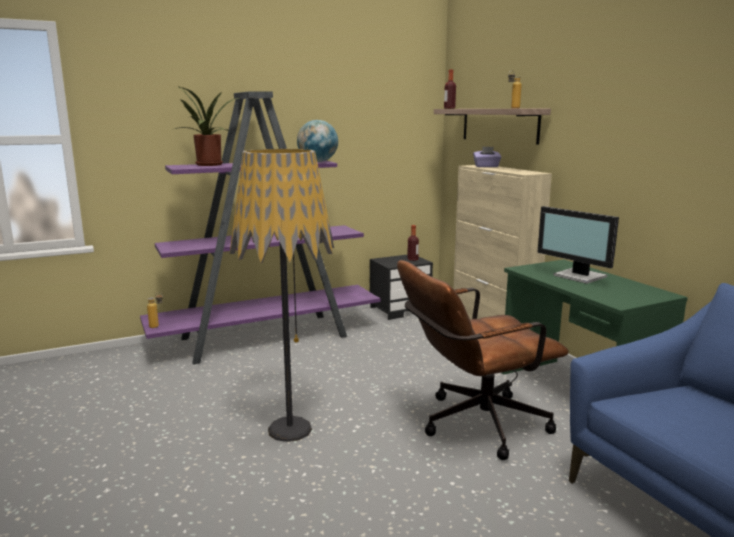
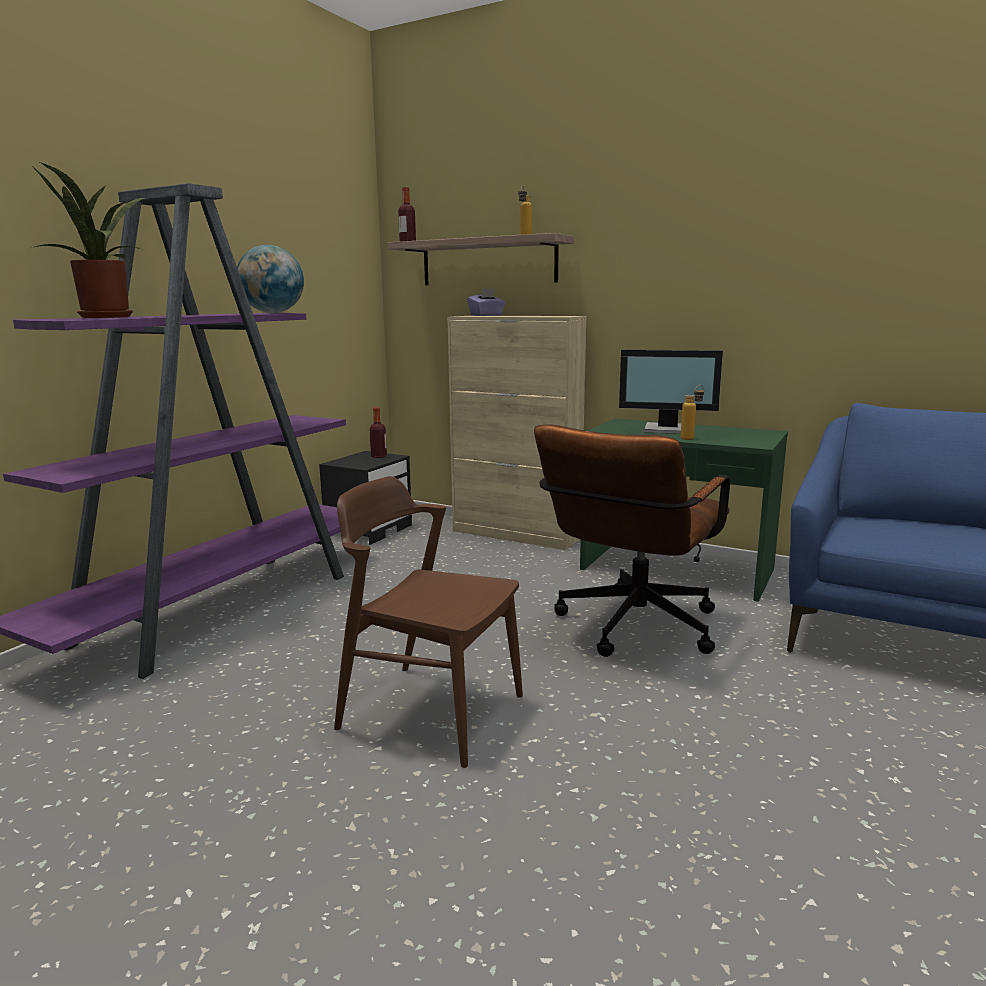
camera: 35 degrees left, 0 degrees up
(157, 327) = (57, 629): bottle -> bottle (691, 438)
(290, 429) = (431, 712): floor lamp -> brown chair

